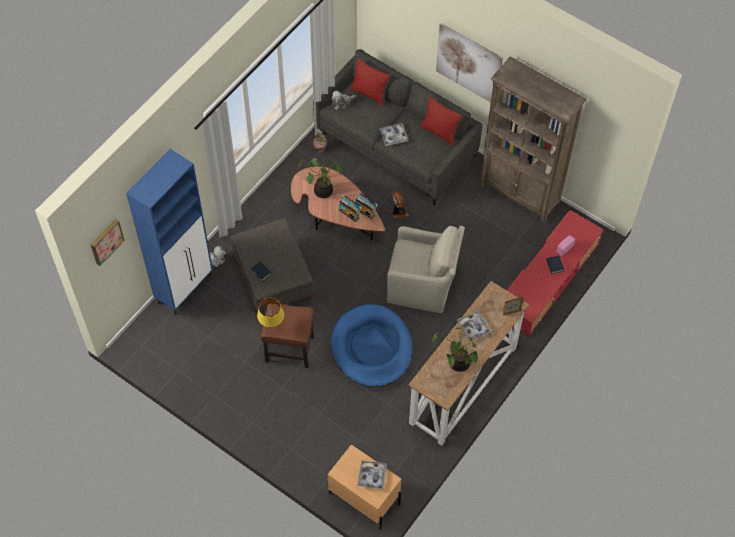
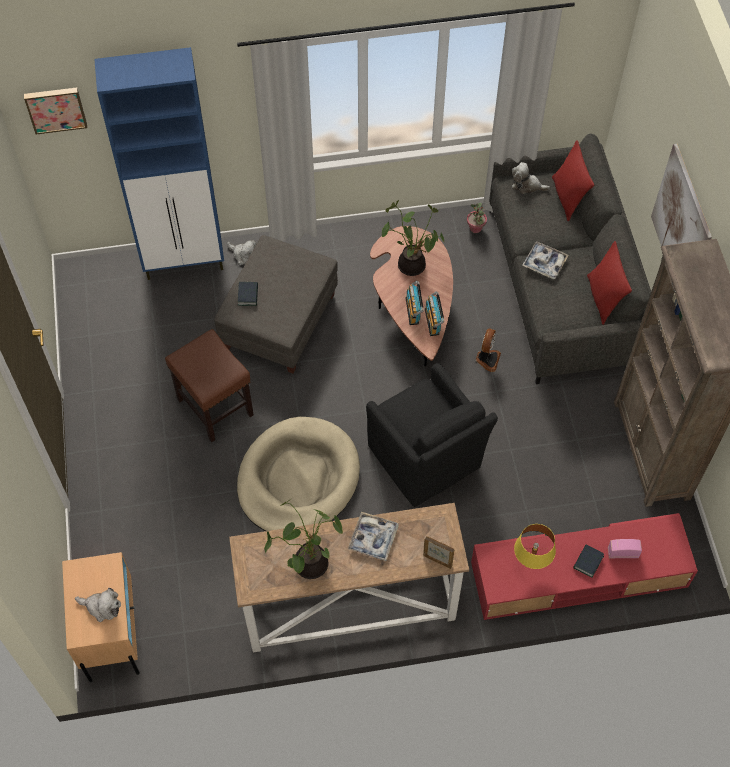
camera: 45 degrees right, 0 degrees up
(272, 326) = (186, 356): yellow table lamp -> yellow table lamp (531, 563)
(372, 348) = (298, 479): blue dog bed -> beige dog bed
(372, 476) = (102, 607): tray -> plush toy
(422, 286) = (425, 460): beige armchair -> black armchair

